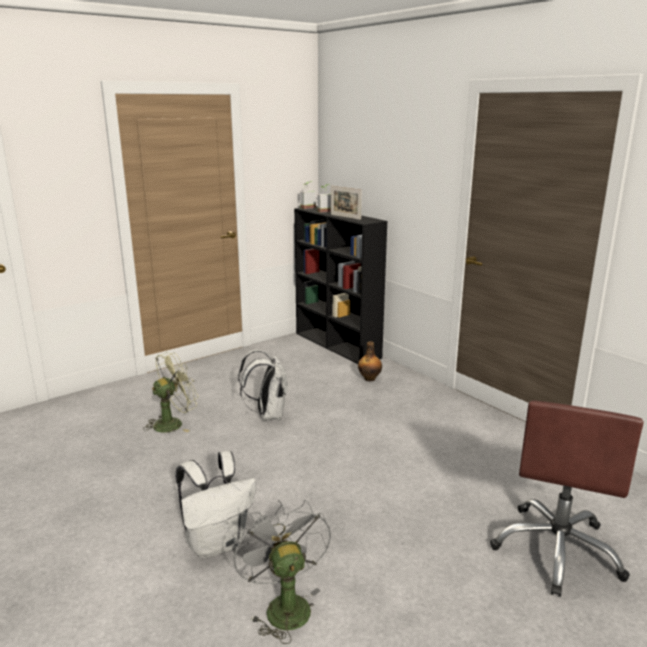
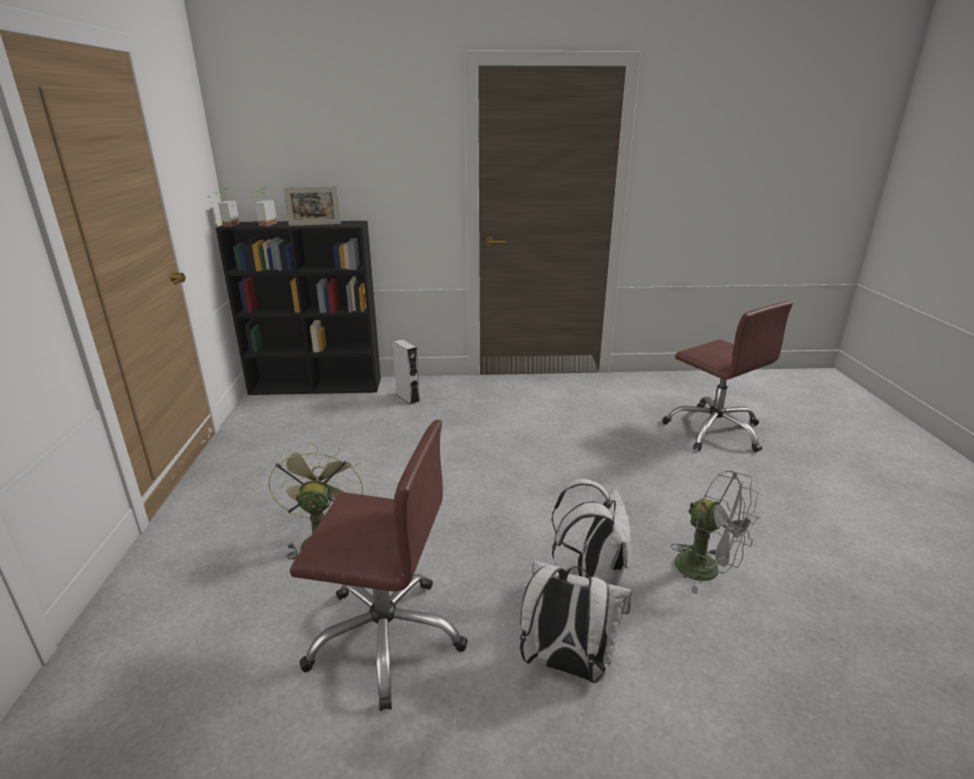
camera: 55 degrees left, 5 degrees up
(105, 480) = (386, 637): none -> brown office chair
(268, 414) = (395, 472): white backpack -> white backpack (568, 665)
(283, 605) = (707, 571): grey fan -> grey fan turned 150 degrees counterclockwise
(369, 378) = (407, 398): bottle -> grey speaker

